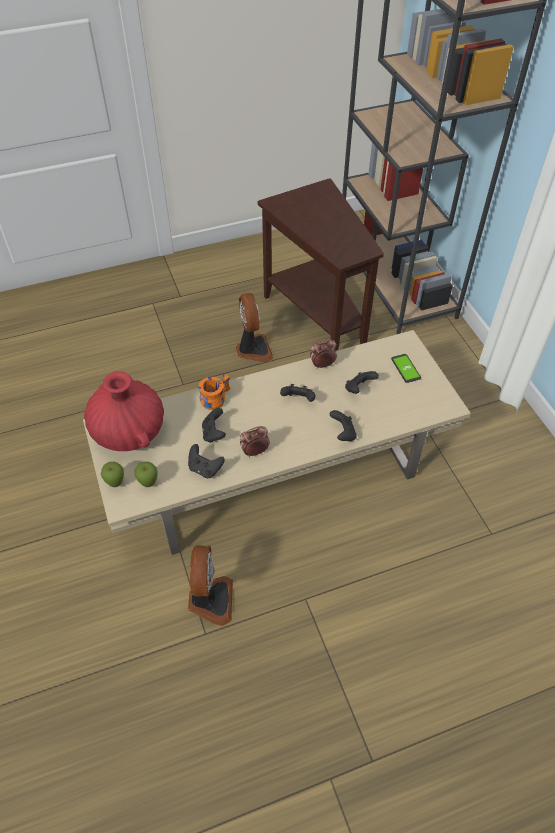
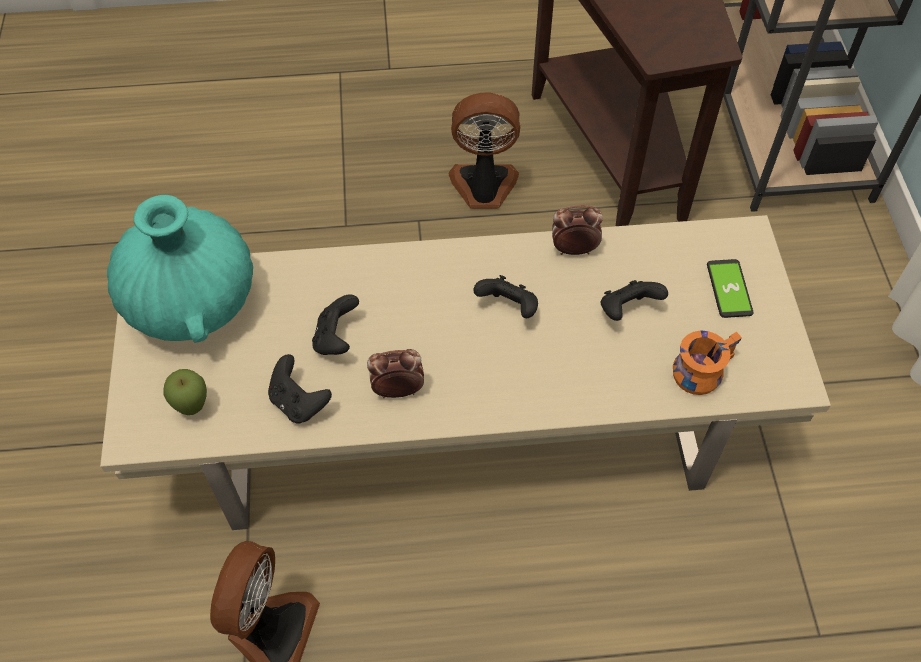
camera: 15 degrees right, 5 degrees up
(116, 483) = (137, 394): apple -> none
(129, 431) = (192, 302): red vase -> turquoise vase
(214, 397) = (359, 270): orange mug -> orange mug (700, 368)
(253, 349) = (483, 187): fan -> fan turned 90 degrees counterclockwise
(343, 434) = (570, 392): black game controller -> none

